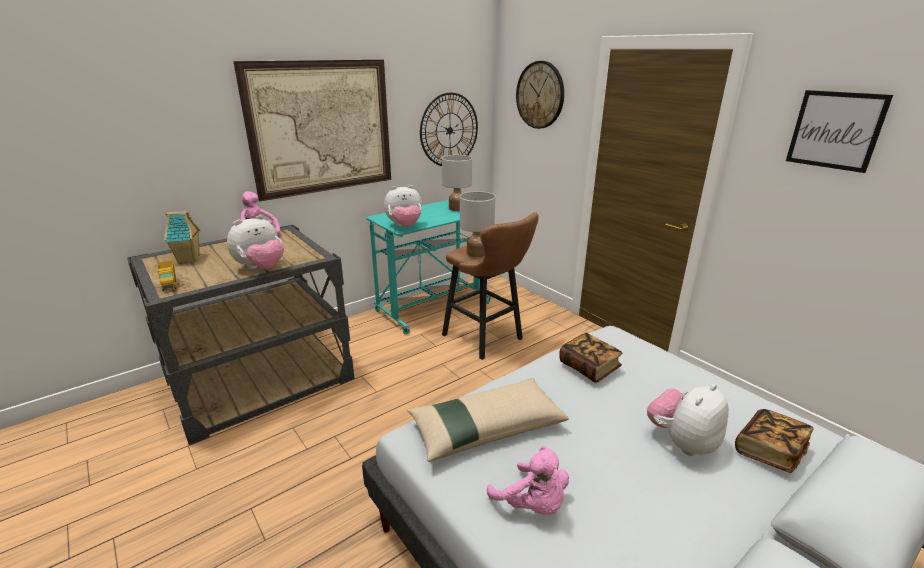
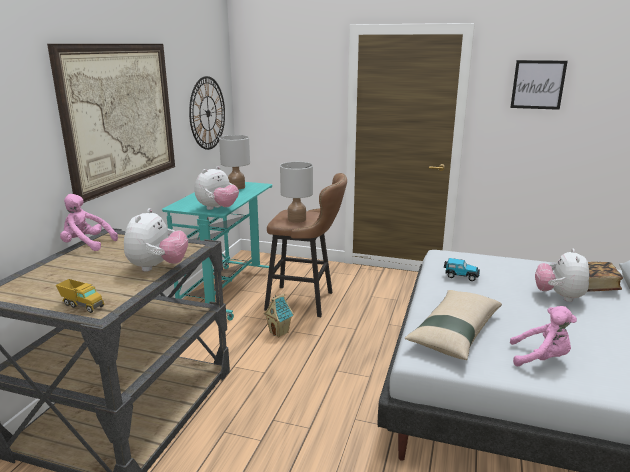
camera: 35 degrees left, 5 degrees down
(189, 259) = (50, 281): toy house -> toy house (279, 332)
(540, 95) = (288, 75): wall clock -> none
(589, 367) = (460, 276): book -> toy car

